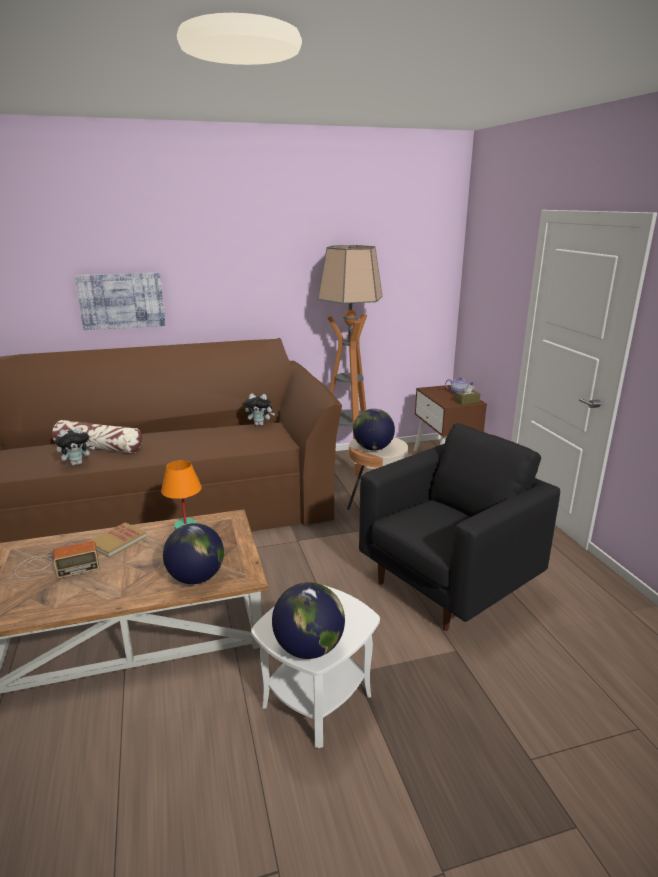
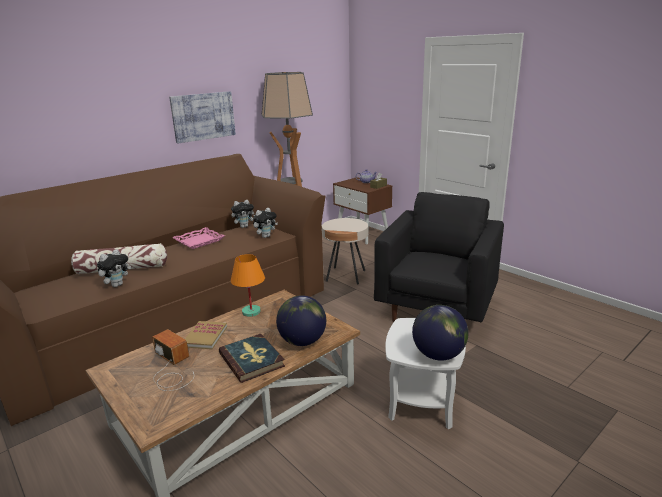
camera: 25 degrees left, 0 degrees up
(55, 566) = (171, 369): radio -> radio turned 90 degrees counterclockwise
(121, 301) = (92, 134): picture -> picture (203, 116)
(129, 582) = (252, 360): none -> book
(195, 432) = (199, 241): none -> pink tray
(267, 441) = (266, 236): none -> plush toy
(373, 448) = (343, 227): globe -> none

